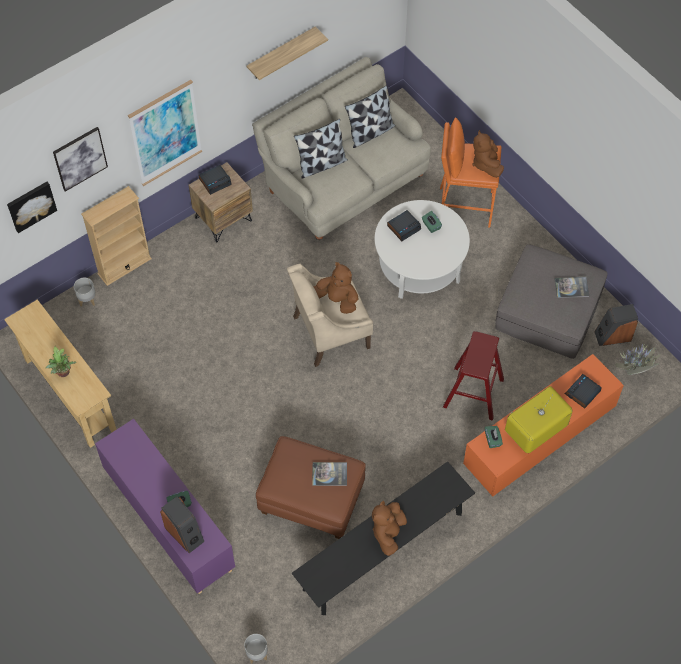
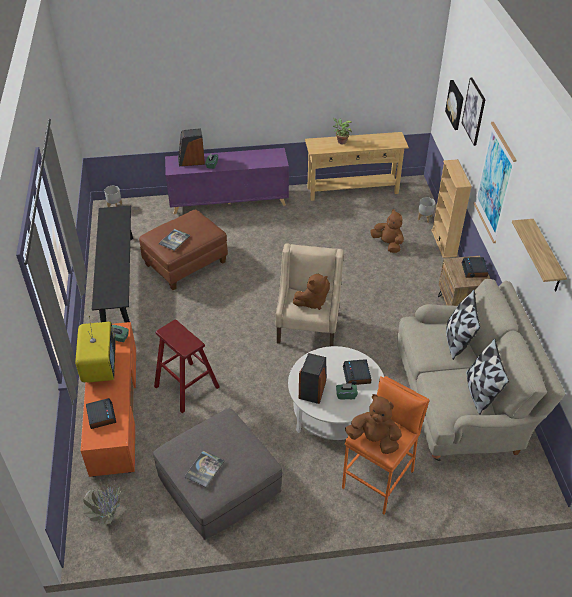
camera: 120 degrees right, 15 degrees down
(388, 533) = (110, 255): brown plush toy -> brown plush toy (388, 244)
(612, 335) = (154, 521): speaker -> speaker (313, 388)

